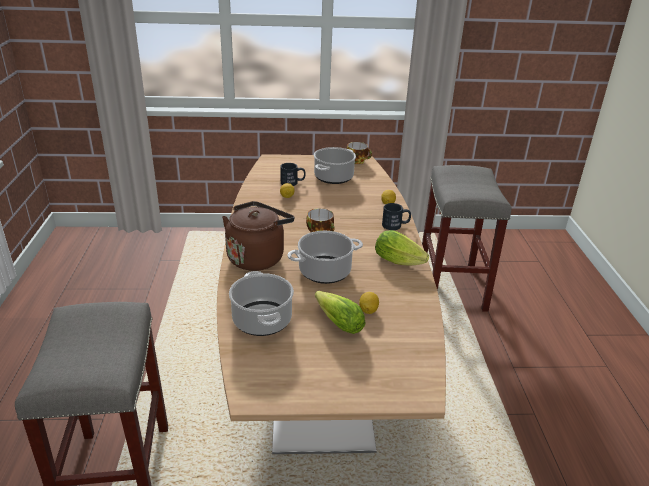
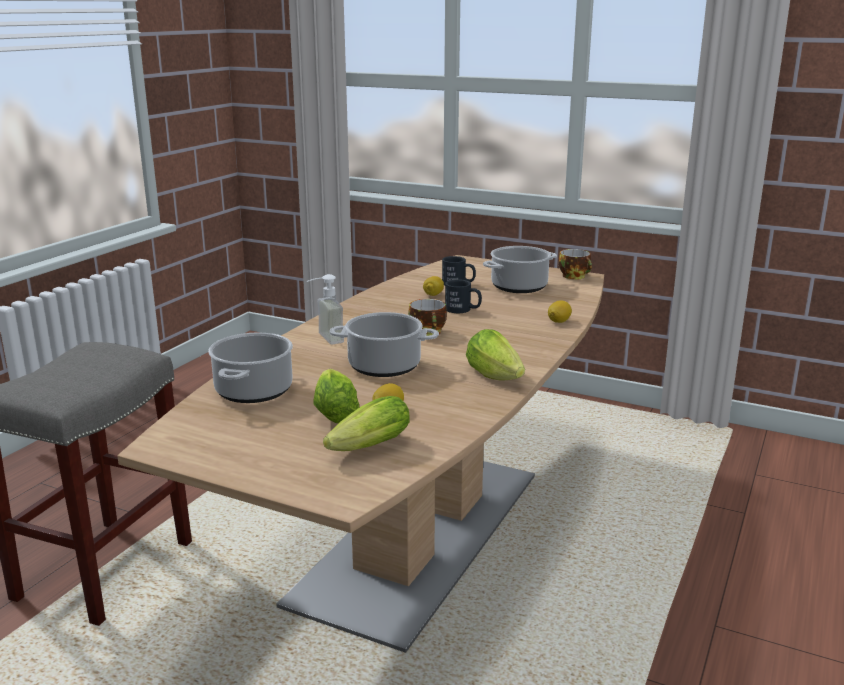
camera: 30 degrees right, 10 degrees down
(257, 257) = (324, 339): brown kettle -> soap dispenser
(390, 348) = (366, 449): none -> lettuce
(395, 225) = (540, 343): black mug -> black mug (463, 310)
(452, 288) = (701, 501): grey stool -> none

